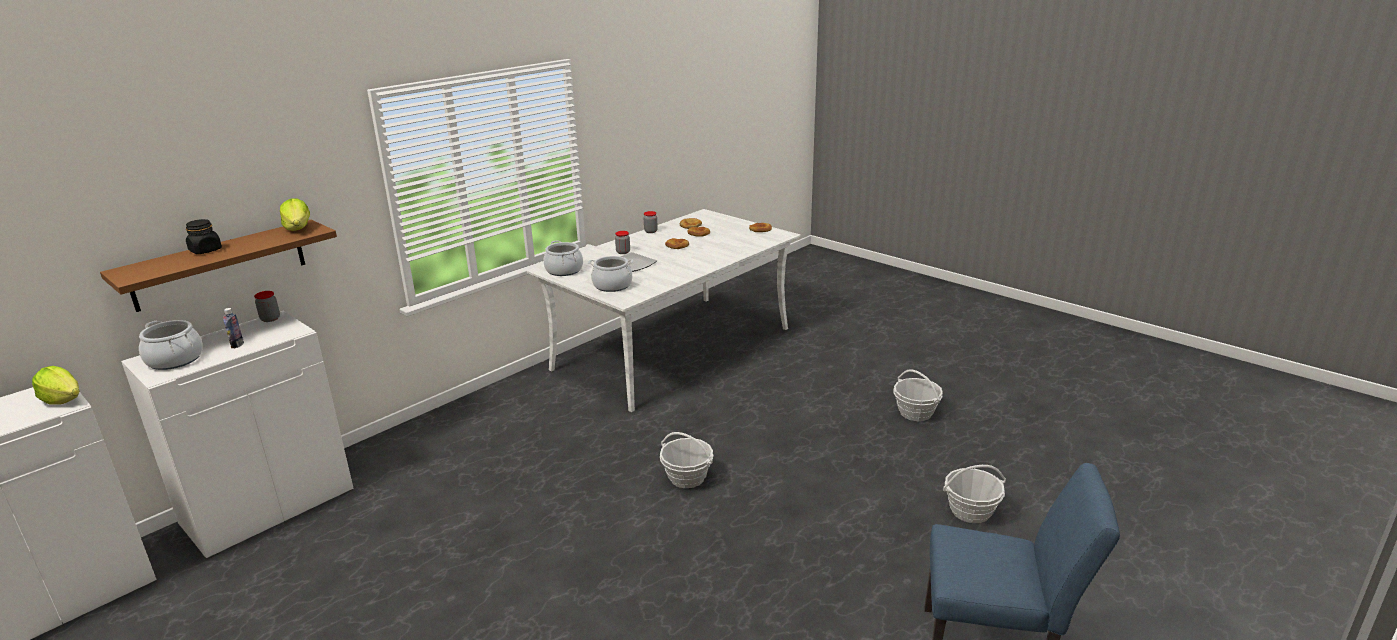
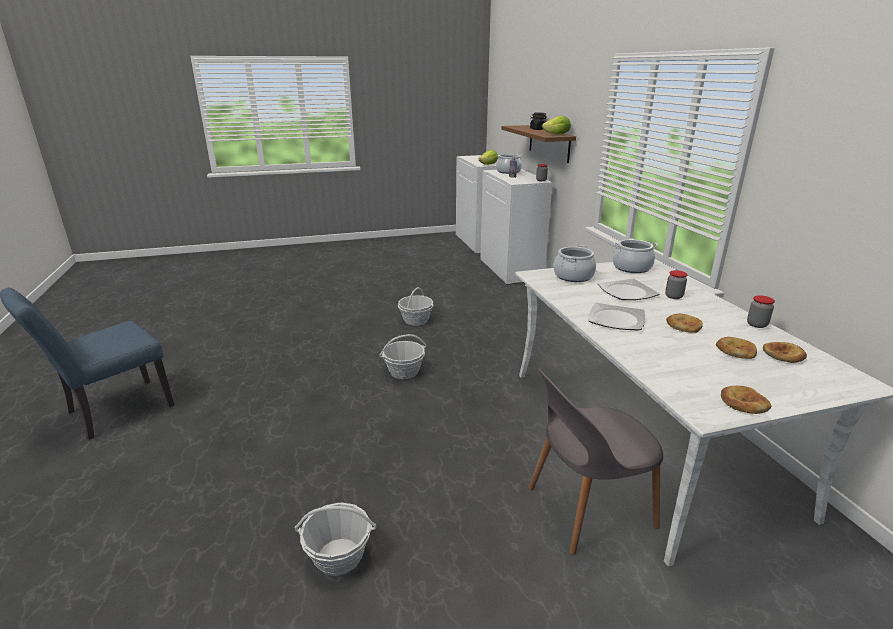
camera: 120 degrees right, 0 degrees up
(690, 261) = (615, 319): none -> plate
(772, 353) = (587, 508): none -> grey chair
(970, 511) = (185, 483): basket -> basket (416, 320)

